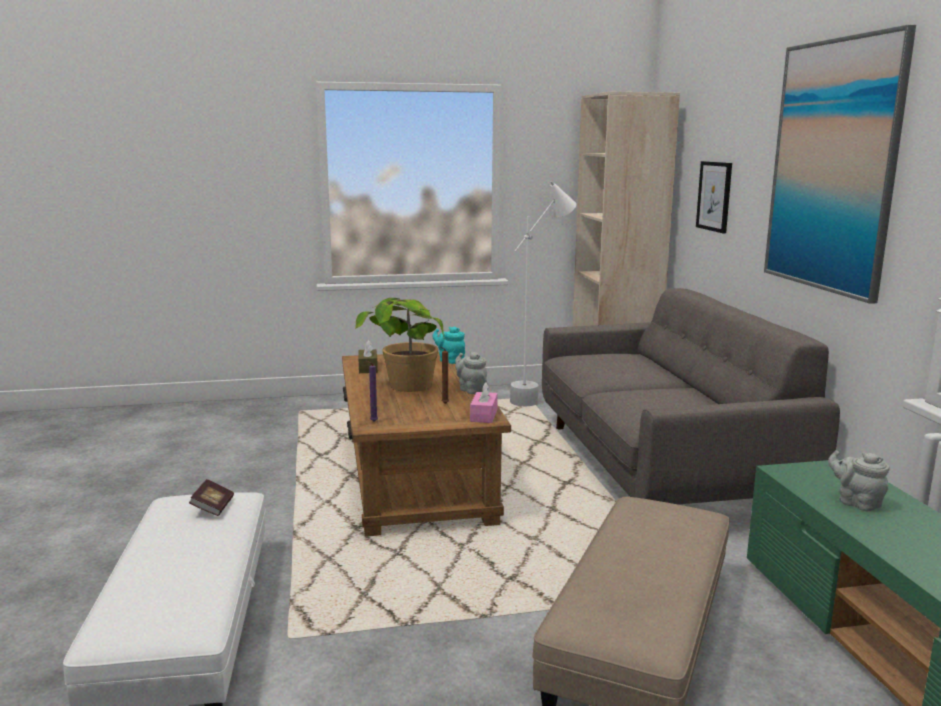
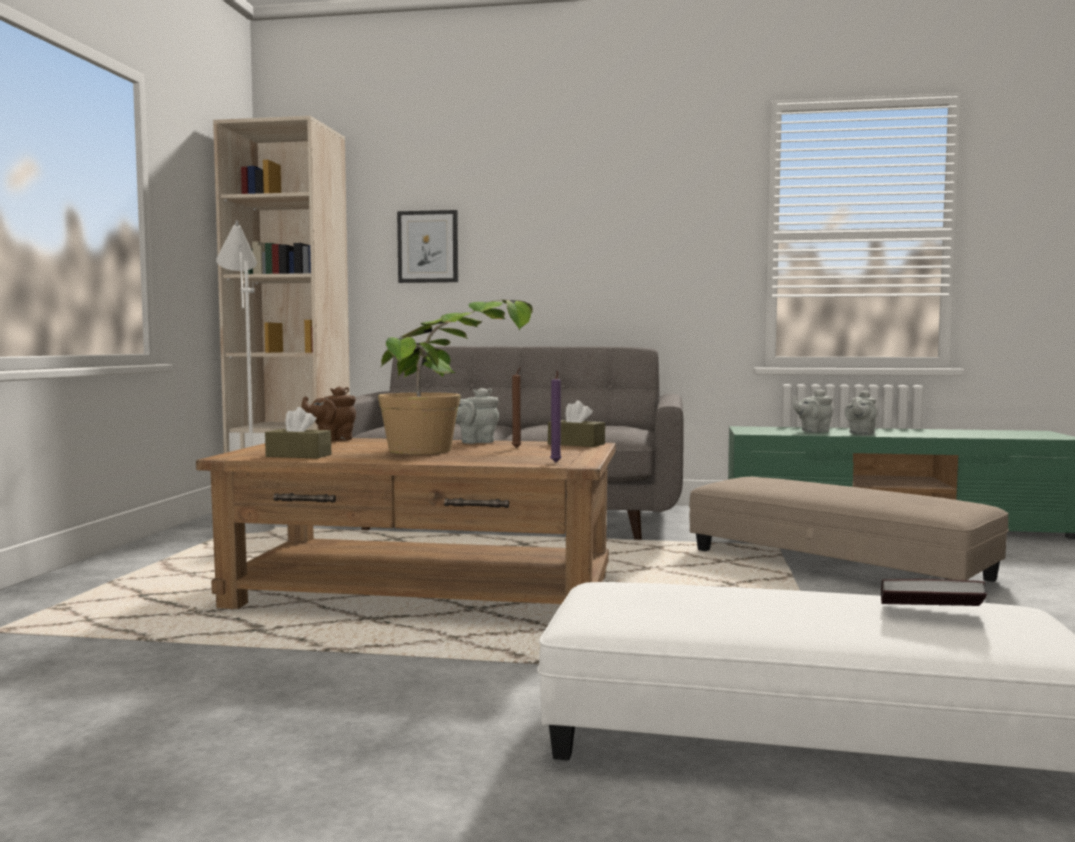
camera: 70 degrees left, 10 degrees down
(213, 508) = (651, 592): book -> book (930, 614)
(450, 360) = (332, 439): turquoise teapot -> brown teapot
(483, 415) = (576, 444): pink tissue box -> brown tissue box
(832, 166) = (621, 204): picture -> none
(878, 531) = (861, 433): none -> grey teapot

